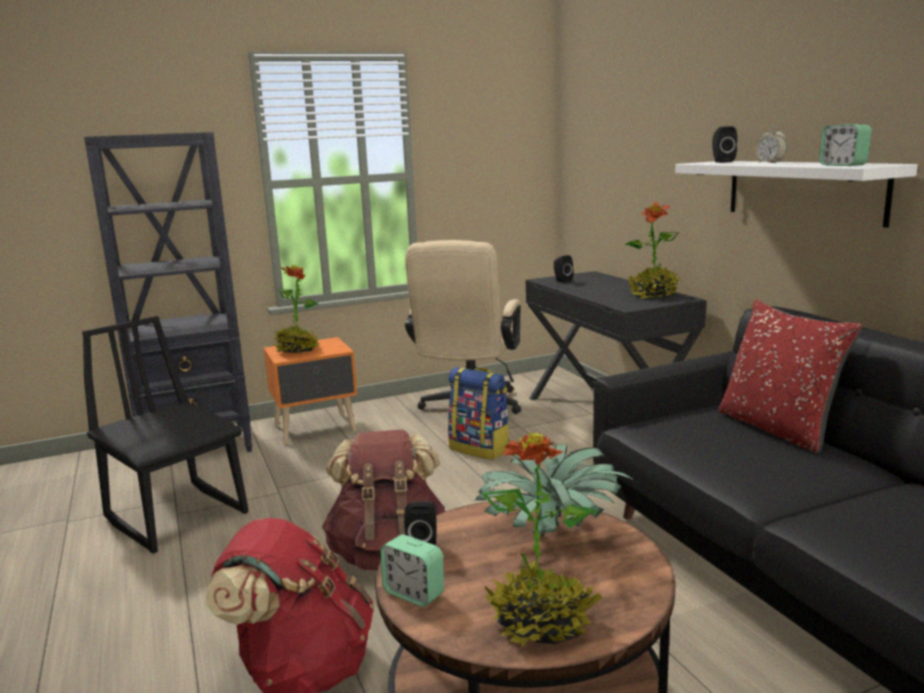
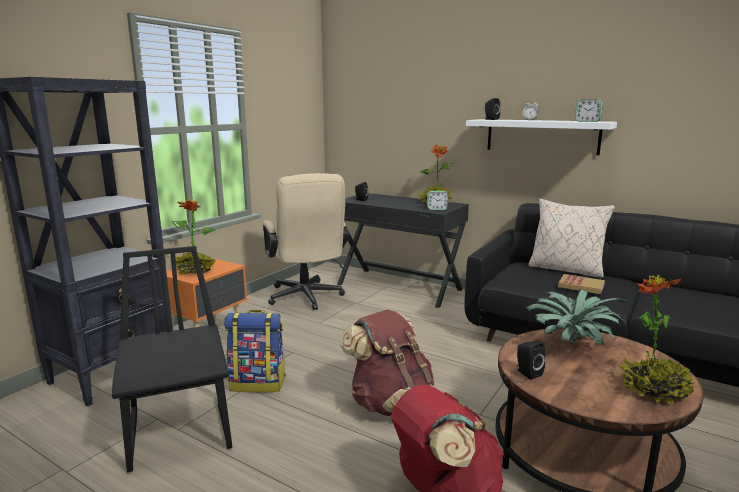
camera: 35 degrees left, 0 degrees up
(178, 515) = (181, 430): black chair -> black chair turned 60 degrees clockwise
(414, 593) = (574, 399): alarm clock -> alarm clock (437, 209)
(480, 449) = (351, 322): backpack -> backpack (258, 383)
(742, 457) = (581, 286): none -> book
(777, 429) = (566, 270): red pillow -> beige pillow

